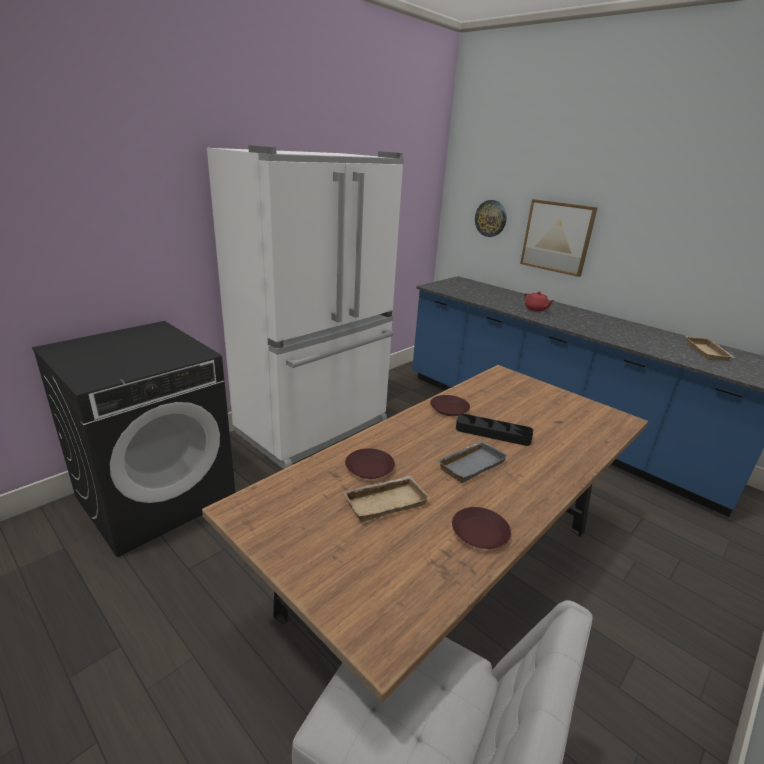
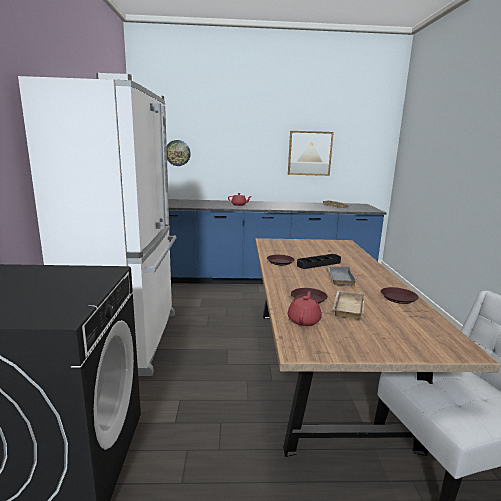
camera: 45 degrees left, 10 degrees down
(309, 486) = (304, 320): none -> red teapot
(557, 237) = (230, 159): picture -> picture (309, 153)

